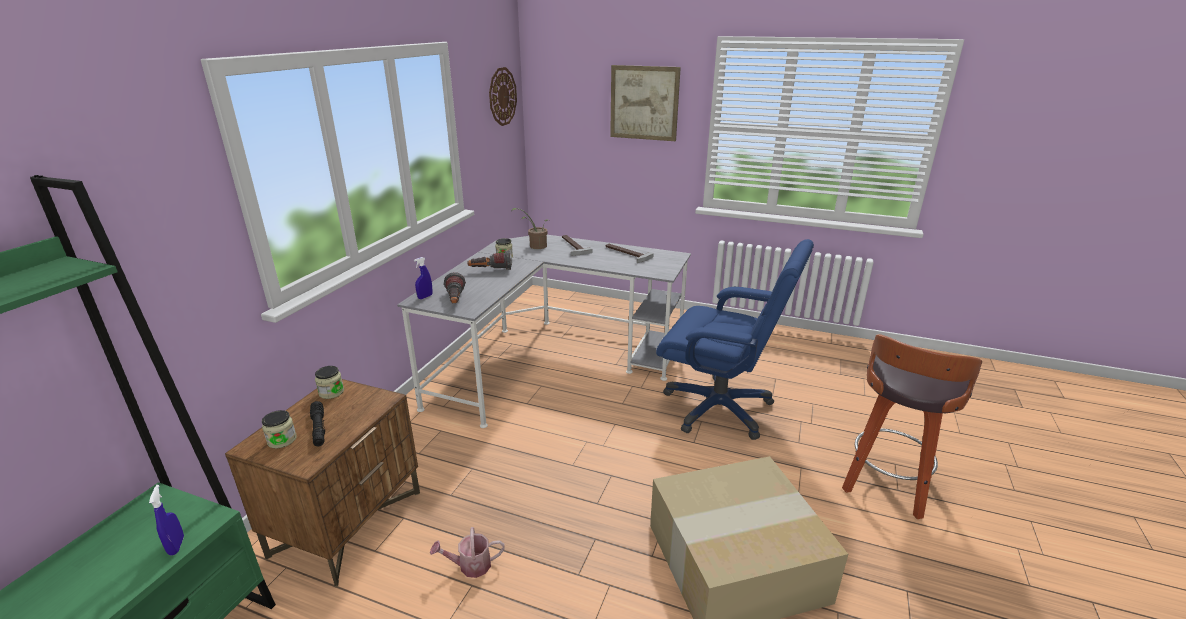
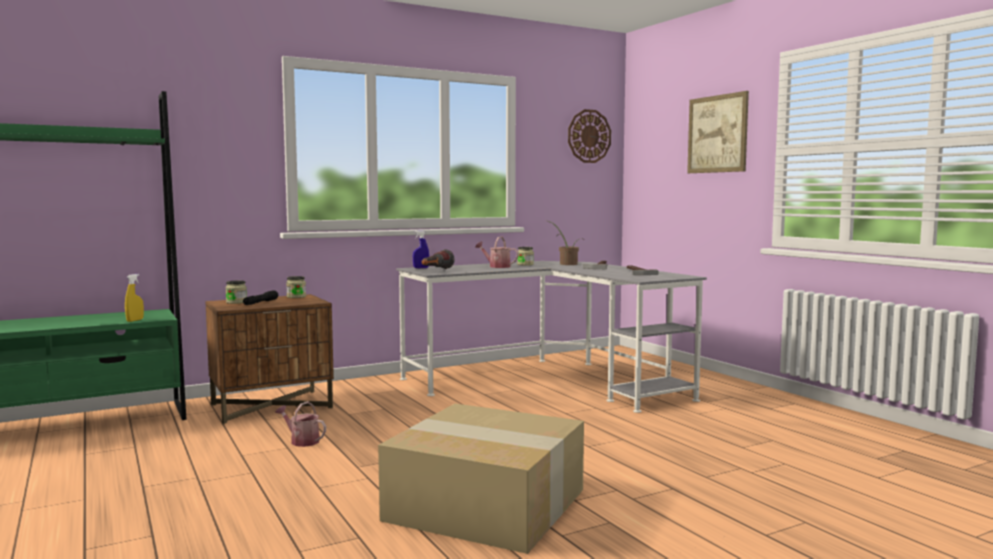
camera: 40 degrees right, 20 degrees down
(176, 546) = (135, 320): blue spray bottle -> yellow spray bottle
(490, 271) = (497, 266): flashlight -> watering can
(719, 408) = (660, 438): blue office chair -> none
(886, 486) = (756, 528): stool -> none

